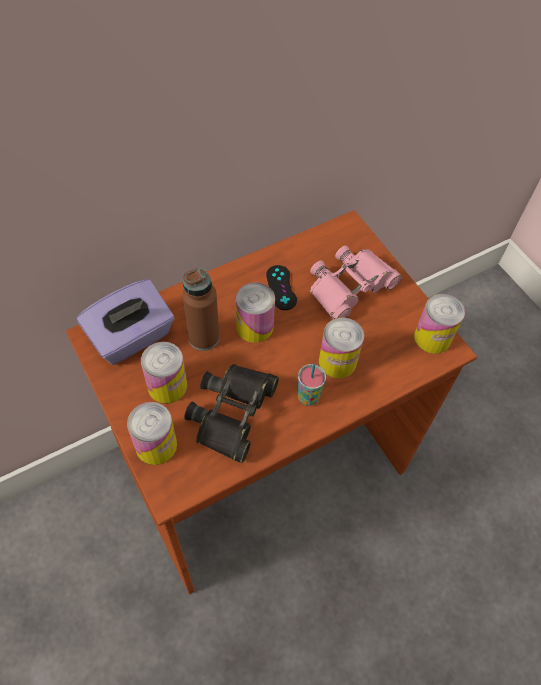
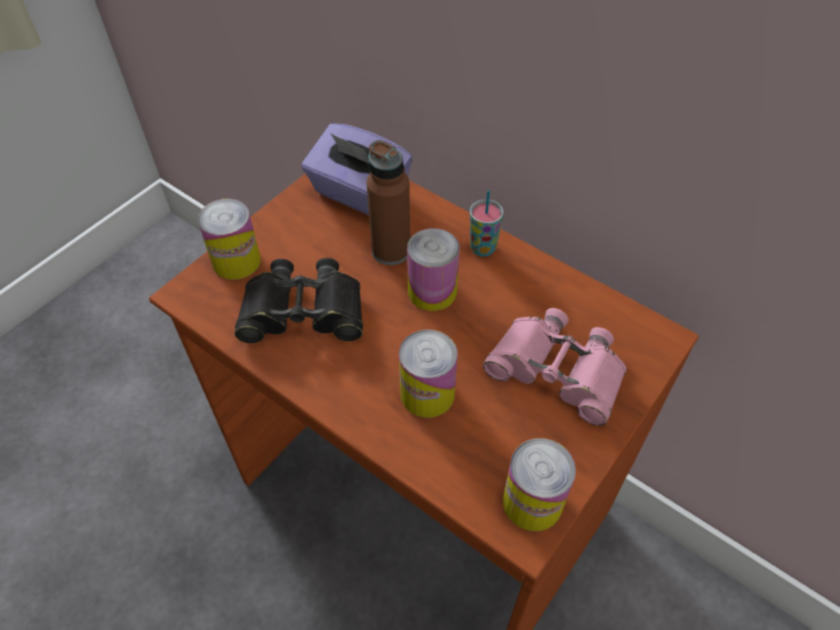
camera: 70 degrees right, 5 degrees down
(167, 386) = (312, 243): can -> none
(281, 287) = (507, 297): black game controller -> none
(308, 397) = (358, 379): cup -> cup (483, 248)

